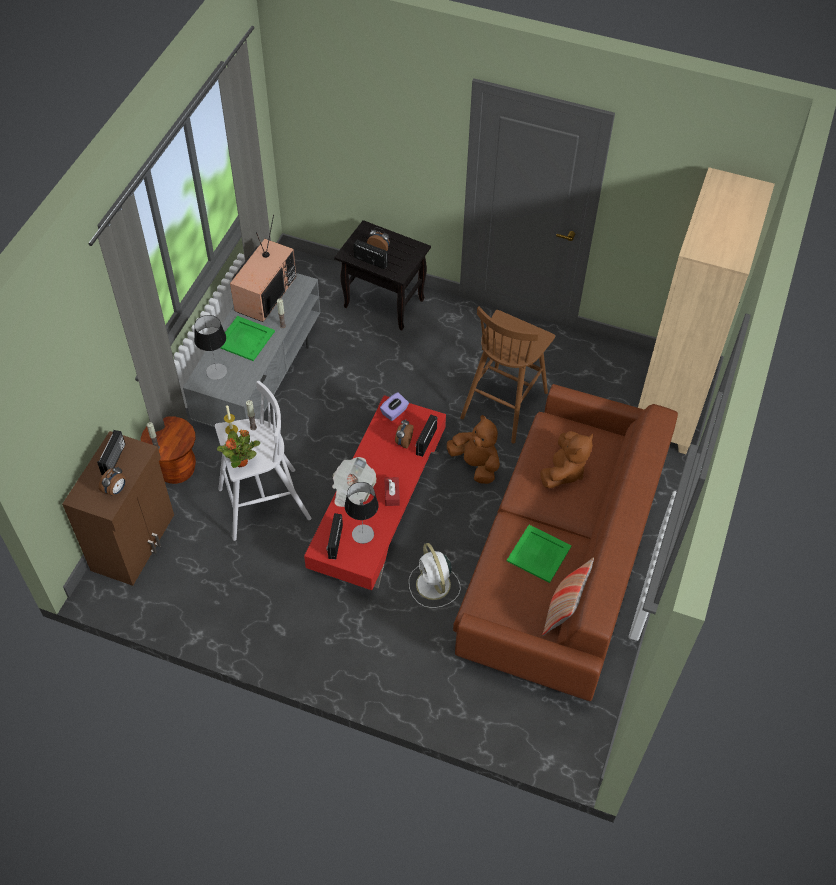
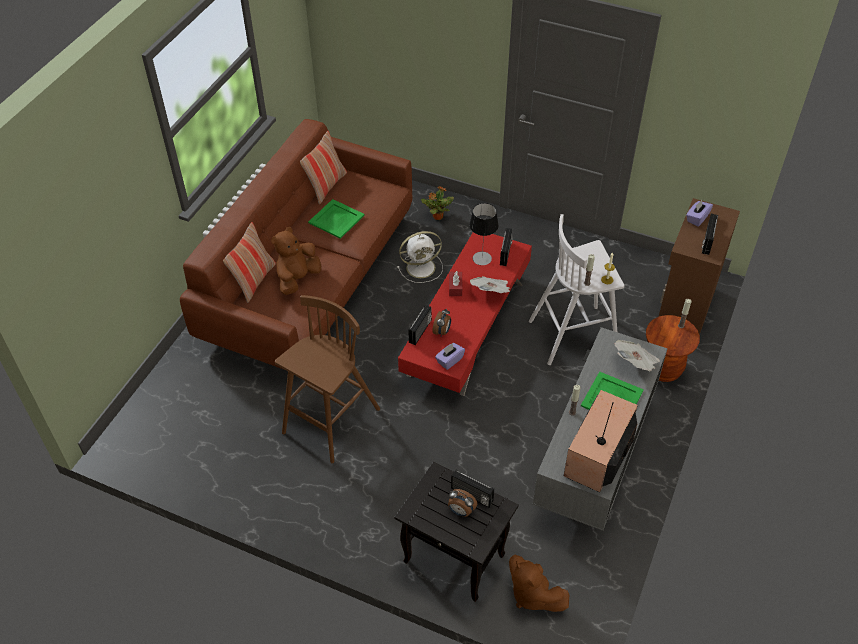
camera: 175 degrees left, 5 degrees down
(116, 490) = (697, 218): alarm clock -> purple tissue box
(216, 371) = (636, 363): table lamp -> newspaper
(241, 461) = (592, 253): potted plant -> potted plant (437, 216)
(434, 586) = (422, 267): white fan -> white fan turned 90 degrees clockwise
(475, 464) = (371, 362): brown plush toy -> brown plush toy (532, 594)
(610, 470) = (254, 280): none -> pillow
(670, 405) = (157, 414): beige bookcase -> none

